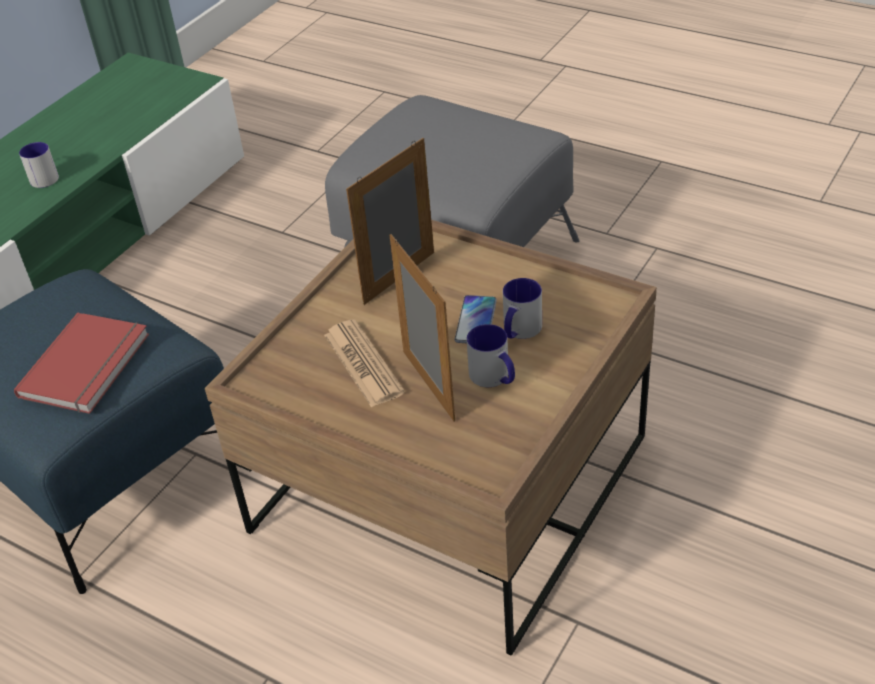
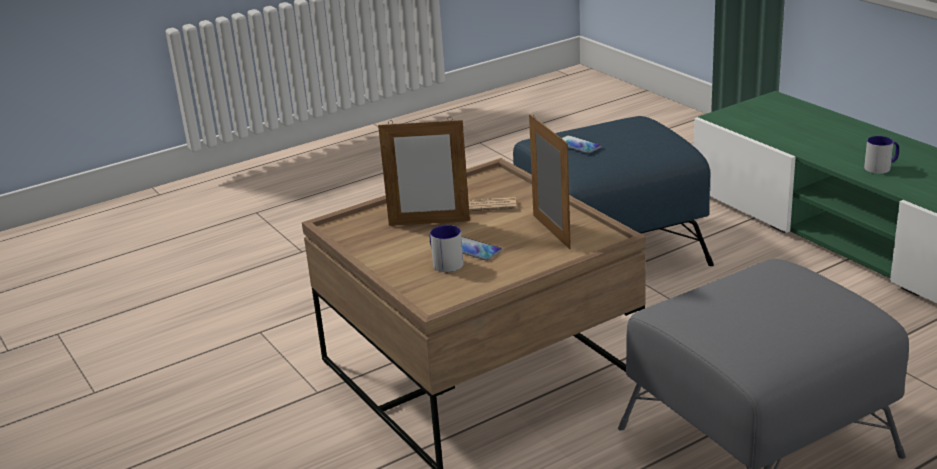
camera: 115 degrees right, 15 degrees down
(88, 366) = (578, 145): red book -> phone
(494, 378) = (410, 244): mug -> none

